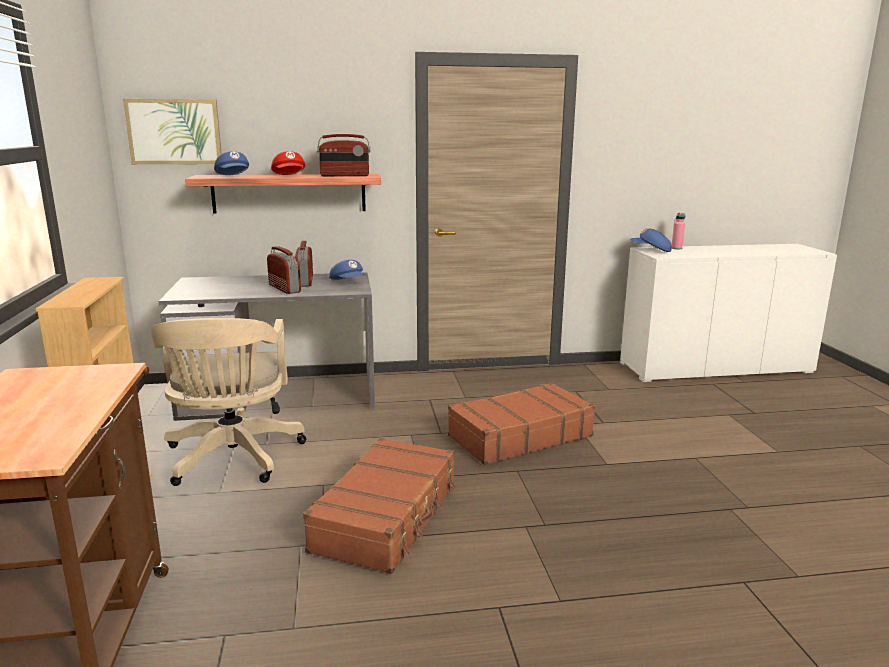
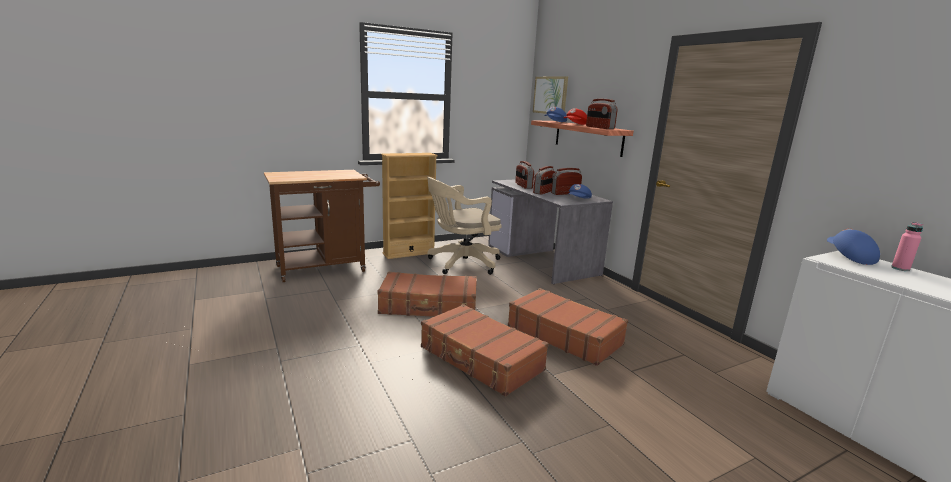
camera: 70 degrees right, 0 degrees up
(229, 291) = (523, 186): none -> radio
(566, 502) = (480, 359): none -> brown suitcase

